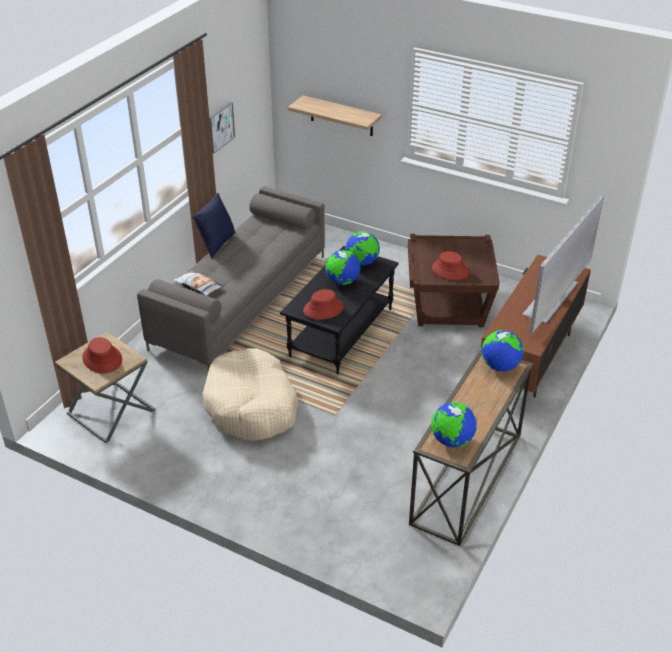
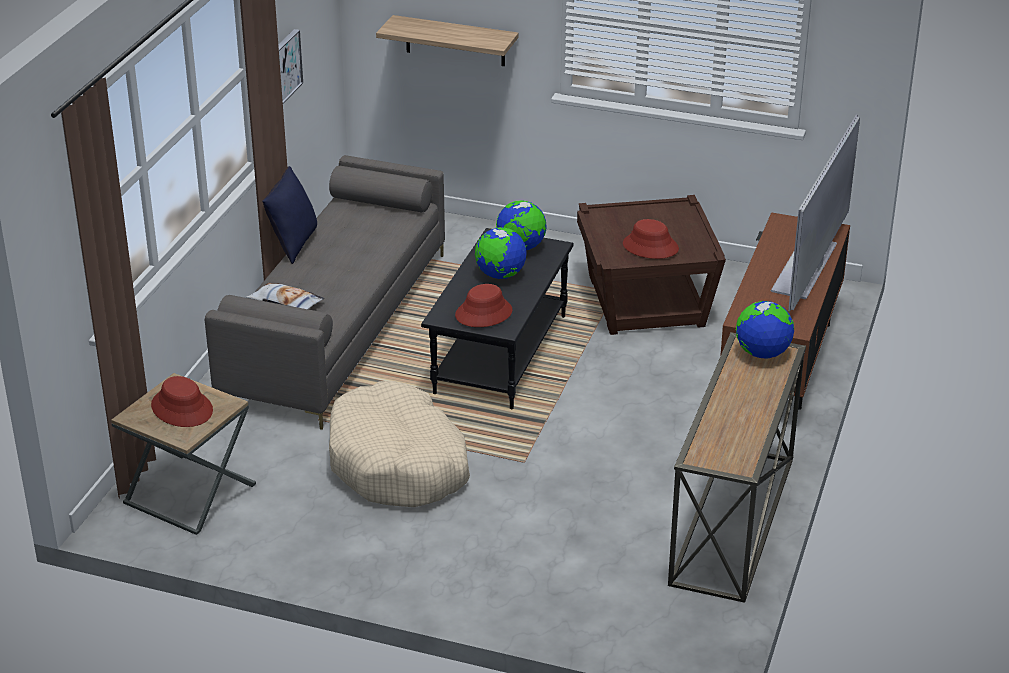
camera: 10 degrees left, 5 degrees down
(452, 440) = (723, 449): globe -> none

